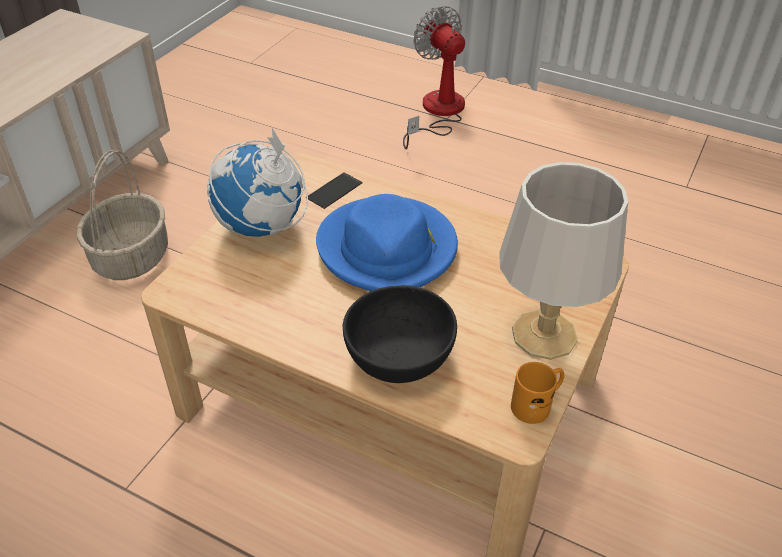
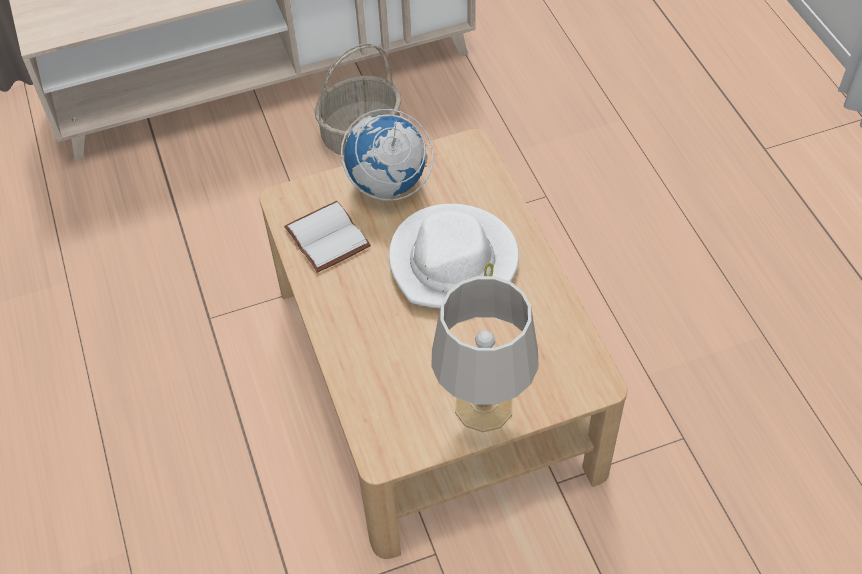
camera: 45 degrees right, 10 degrees up
(250, 297) = (324, 238): none -> white book
(334, 191) = (471, 184): phone -> none
(388, 249) = (454, 262): blue hat -> white hat
(398, 355) = (370, 348): black bowl -> none
(437, 113) = (762, 137): fan -> none
(536, 403) = (417, 448): orange mug -> none

